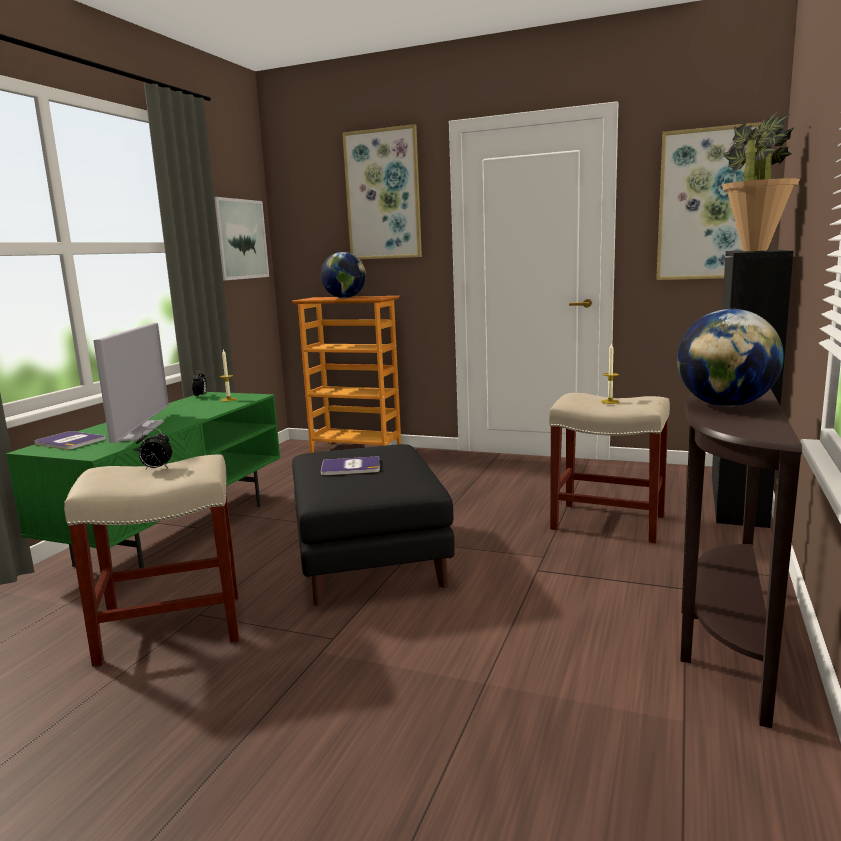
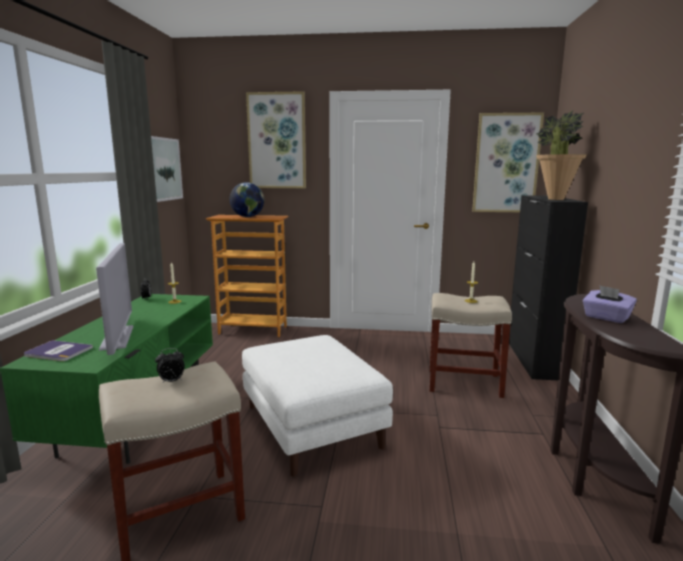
camera: 15 degrees left, 0 degrees up
(350, 467) = (303, 360): book -> none
(370, 559) = (313, 427): black ottoman -> white ottoman
(725, 405) = (606, 318): globe -> purple tissue box

